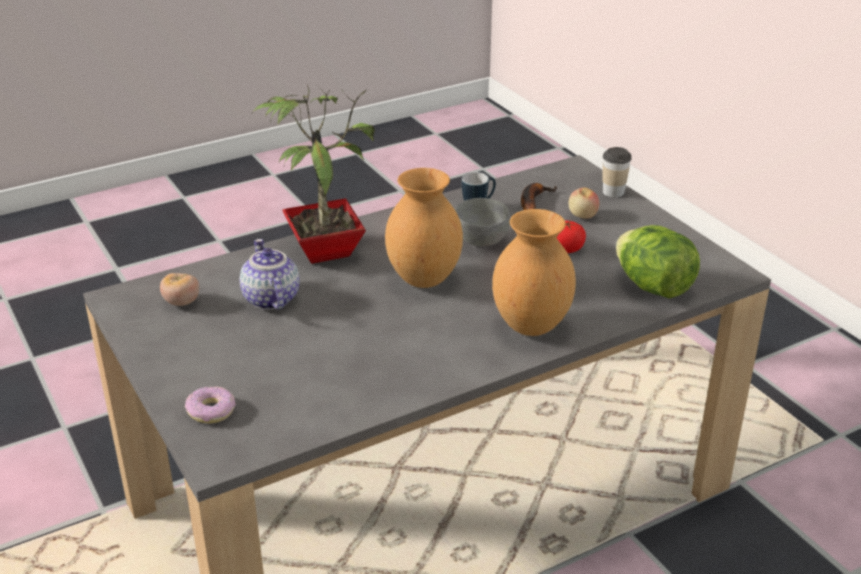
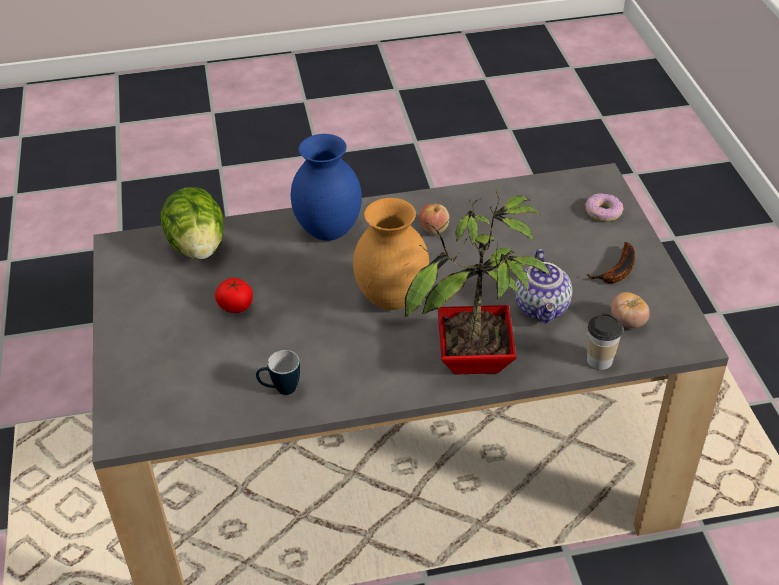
camera: 160 degrees left, 10 degrees up
(481, 241) = (310, 336): grey bowl -> none
(530, 326) = (329, 232): brown vase -> blue vase
(533, 201) = (216, 383): banana -> banana (617, 271)
(582, 216) = (182, 348): apple -> apple (434, 229)
(613, 192) = (118, 377): cup -> cup (599, 360)

